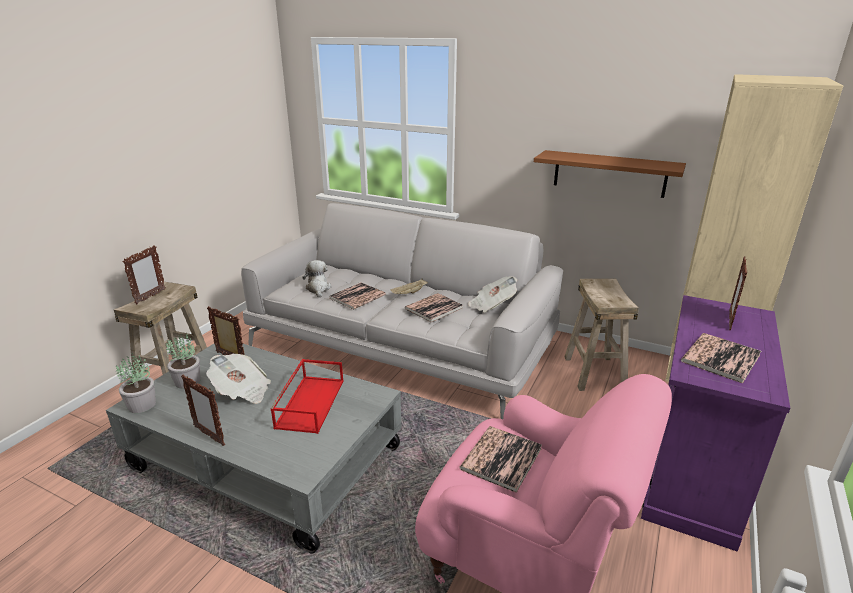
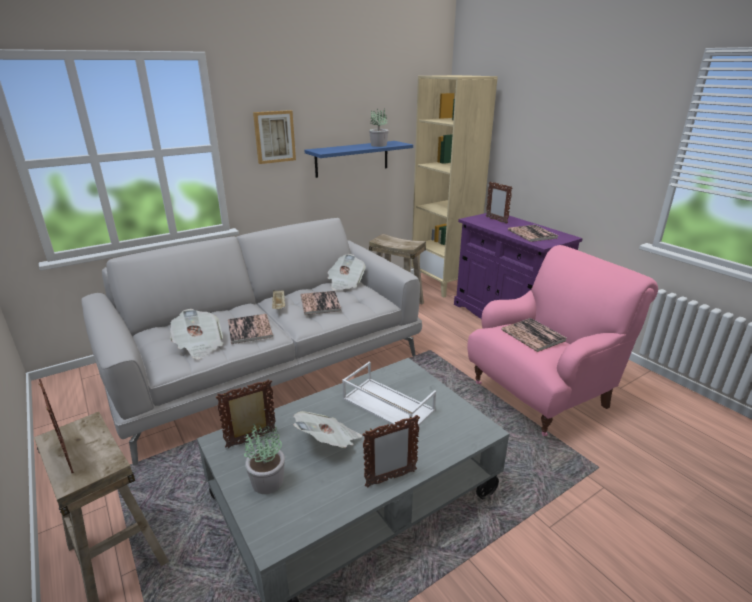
camera: 60 degrees left, 0 degrees up
(142, 405) = (282, 529): potted plant -> potted plant (378, 145)
(310, 402) = (386, 404): red tray -> white tray
(318, 289) = (199, 345): plush toy -> newspaper
(512, 130) = (274, 137): none -> picture
(609, 173) = (352, 158): brown shelf -> blue shelf

